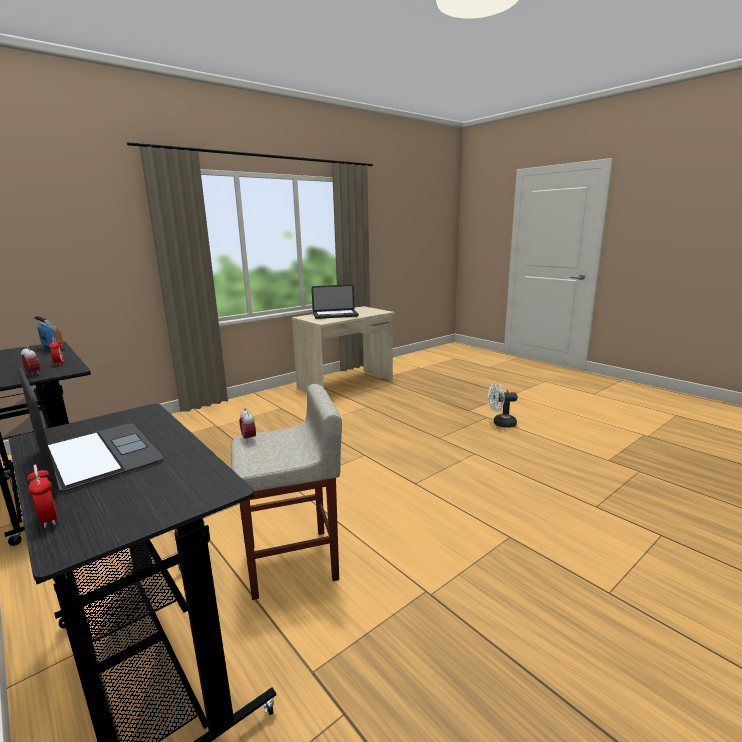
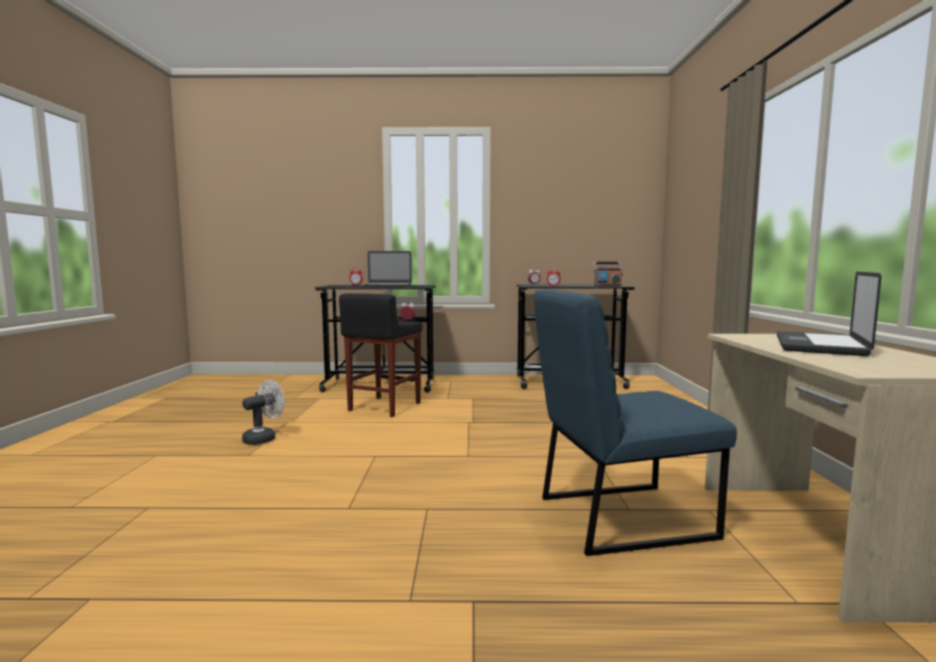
camera: 130 degrees right, 10 degrees down
(293, 562) = (384, 407): beige stool -> black stool
(377, 406) = (619, 517): none -> blue chair
(500, 423) = (362, 593): white fan -> white fan (264, 438)

